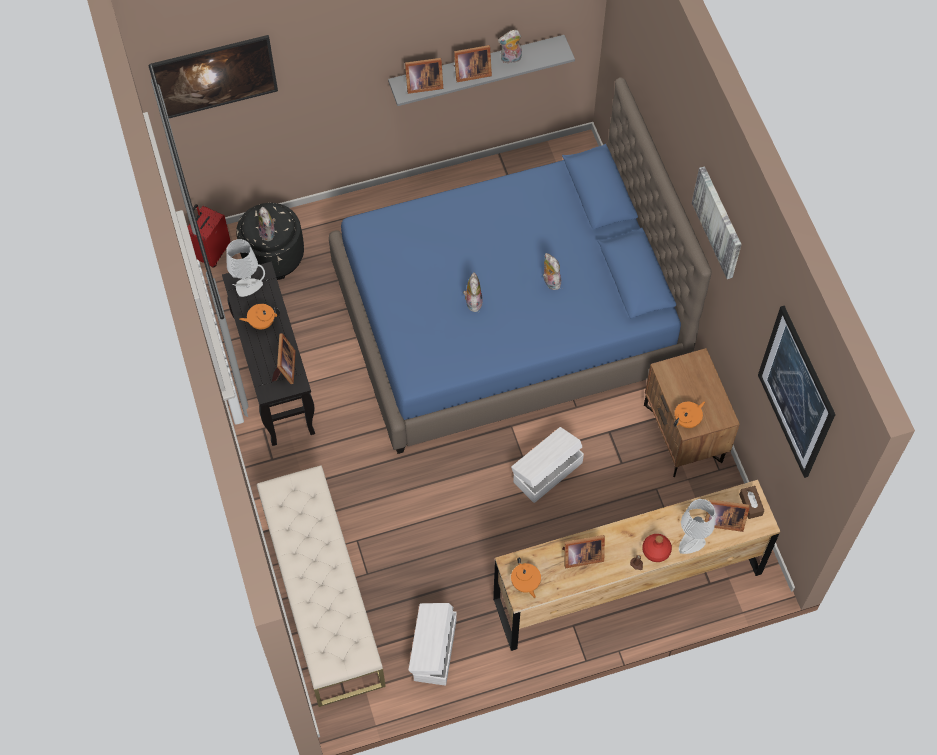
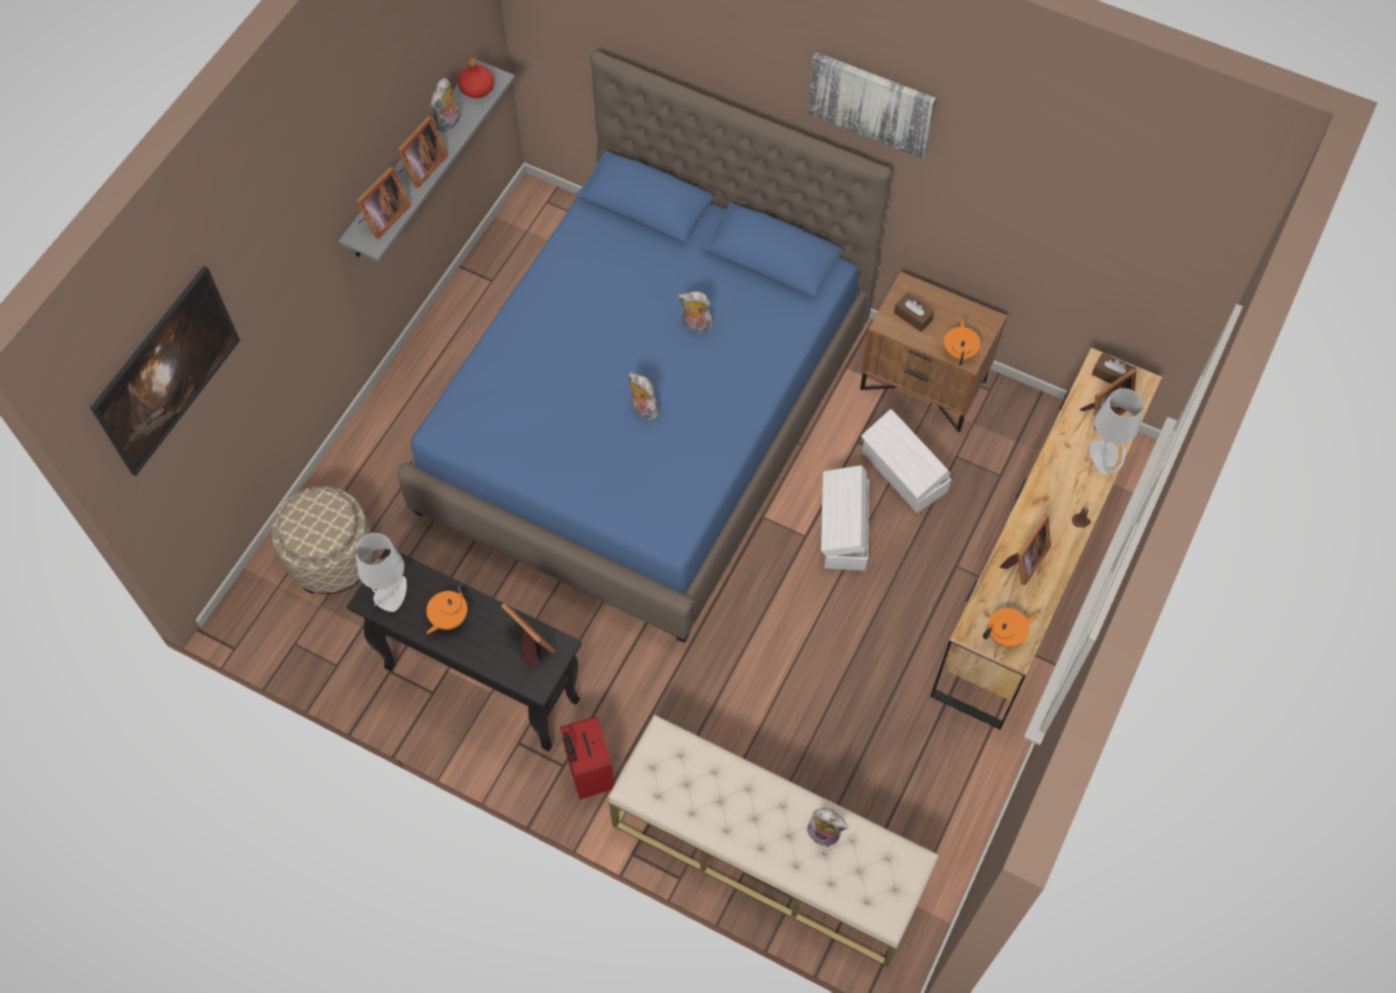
camera: 45 degrees left, 0 degrees up
(211, 252) = (258, 612): red suitcase -> red suitcase (588, 773)
(269, 233) = (328, 529): plush toy -> plush toy (825, 832)
(273, 255) = (331, 557): black ottoman -> beige ottoman
(434, 650) = (931, 799): white storage box -> white storage box (903, 473)
(525, 583) = (1006, 635): orange teapot -> orange teapot turned 45 degrees counterclockwise
(656, 551) = (1082, 493): red bottle -> red bottle (477, 88)
(683, 378) = (913, 316): none -> brown tissue box
(796, 392) = (1122, 204): picture -> none

